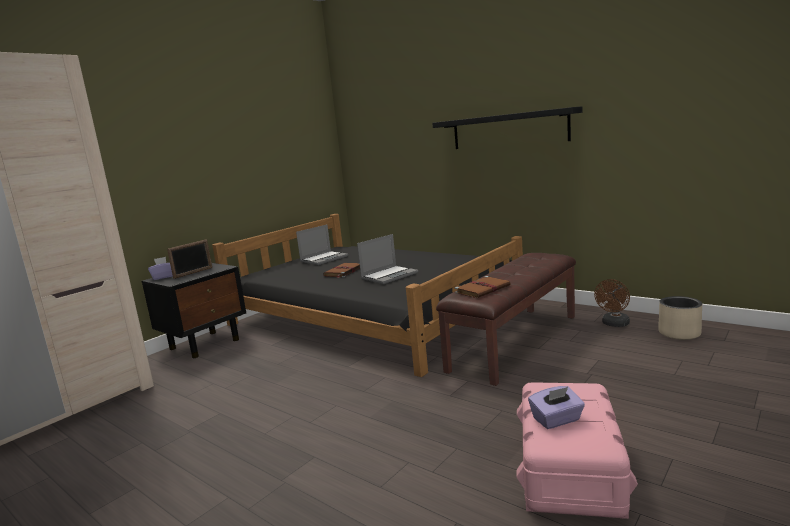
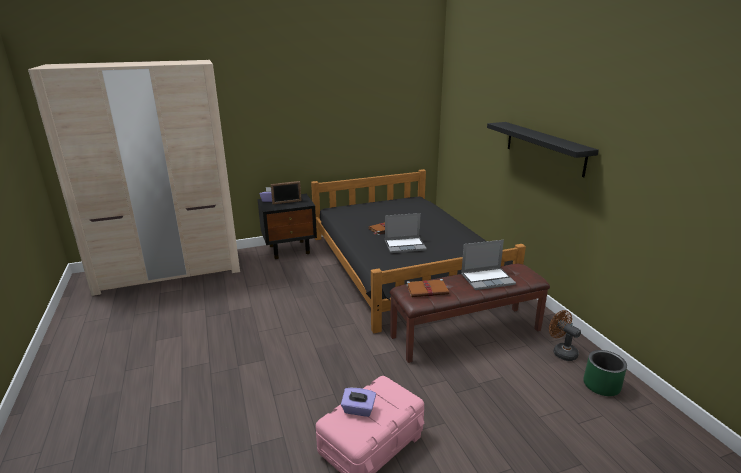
camera: 30 degrees right, 10 degrees up
(324, 259) = (390, 209): laptop -> laptop (487, 279)
(614, 324) = (561, 352): brown fan -> brown fan turned 75 degrees clockwise
(679, 333) = (602, 385): beige planter -> green planter

